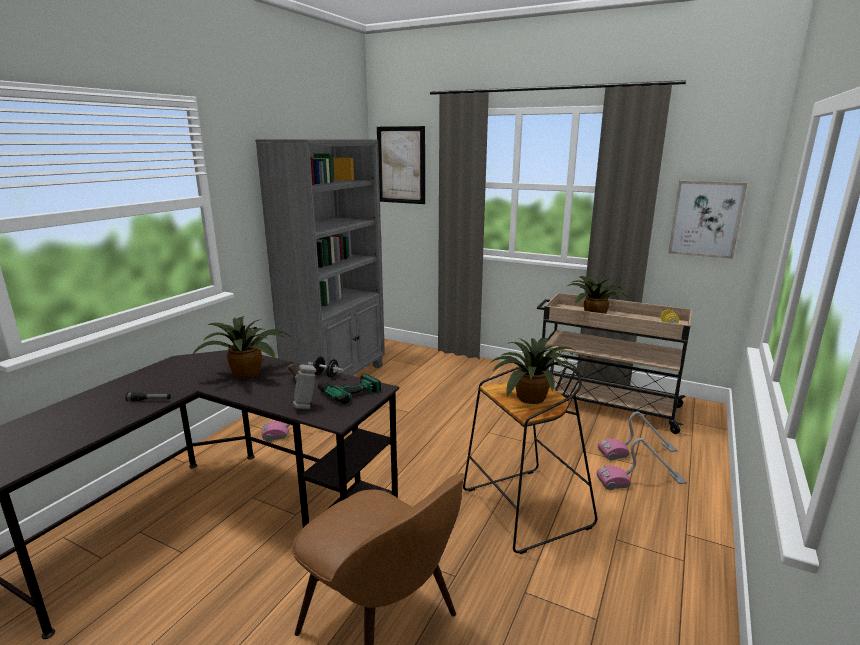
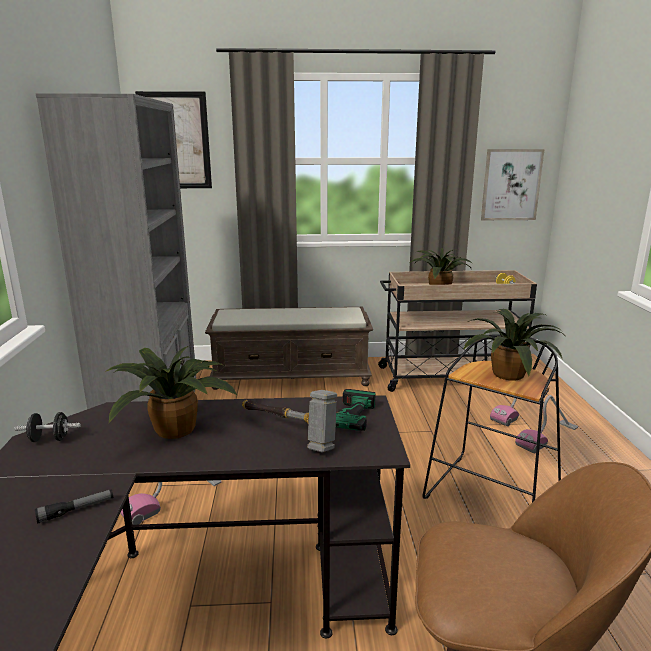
camera: 30 degrees left, 0 degrees up
(326, 375) = (285, 404): black dumbbell -> black dumbbell (50, 439)
(464, 371) = (292, 377): none -> brown bench

